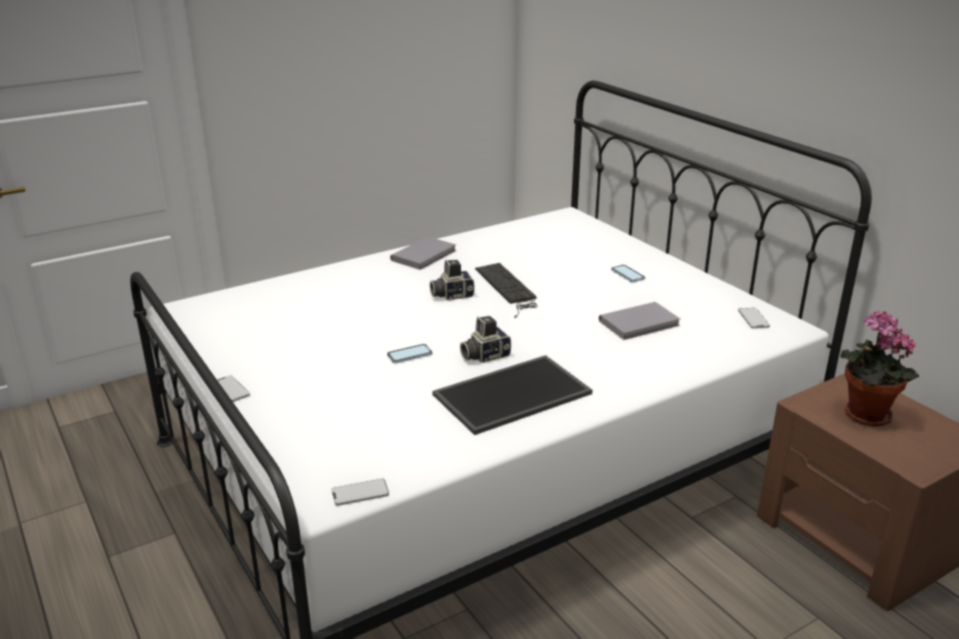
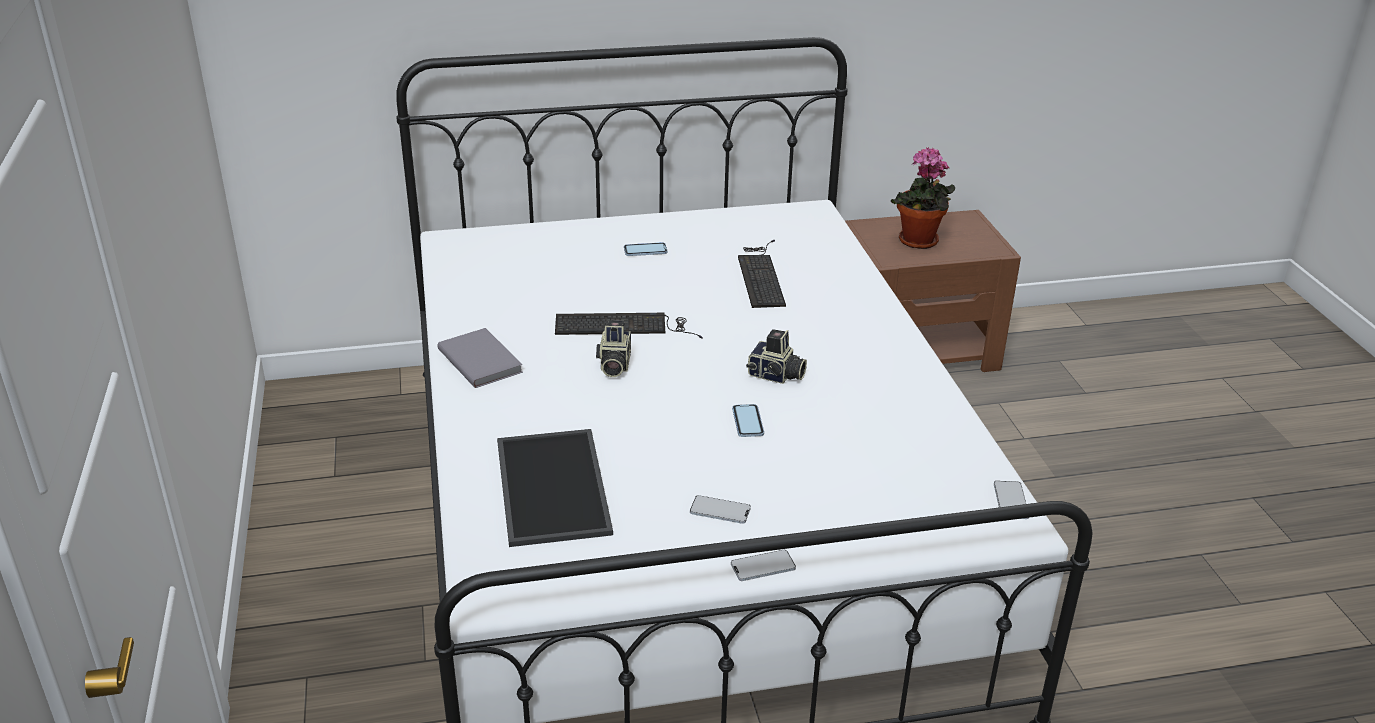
camera: 70 degrees left, 5 degrees up
(484, 355) = (776, 376): camera -> camera turned 60 degrees counterclockwise
(512, 393) = (861, 377): tray -> tray (549, 486)
(640, 324) = (761, 275): grey book -> keyboard
(753, 319) = (786, 221): phone -> phone (720, 511)

